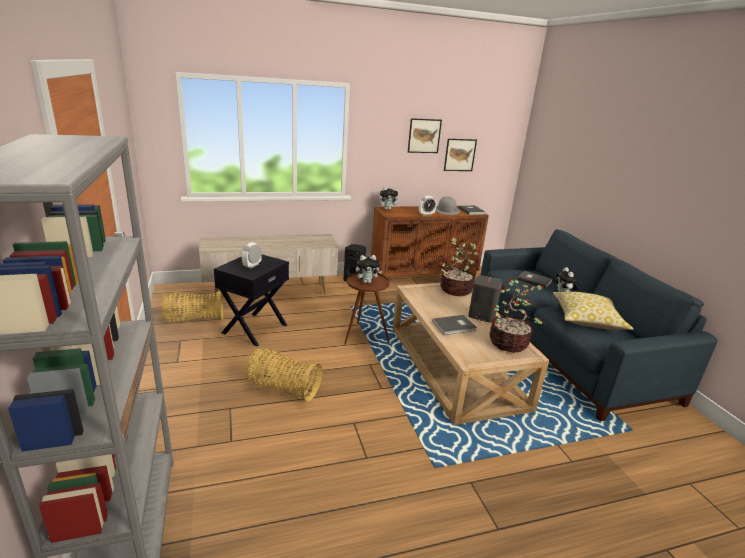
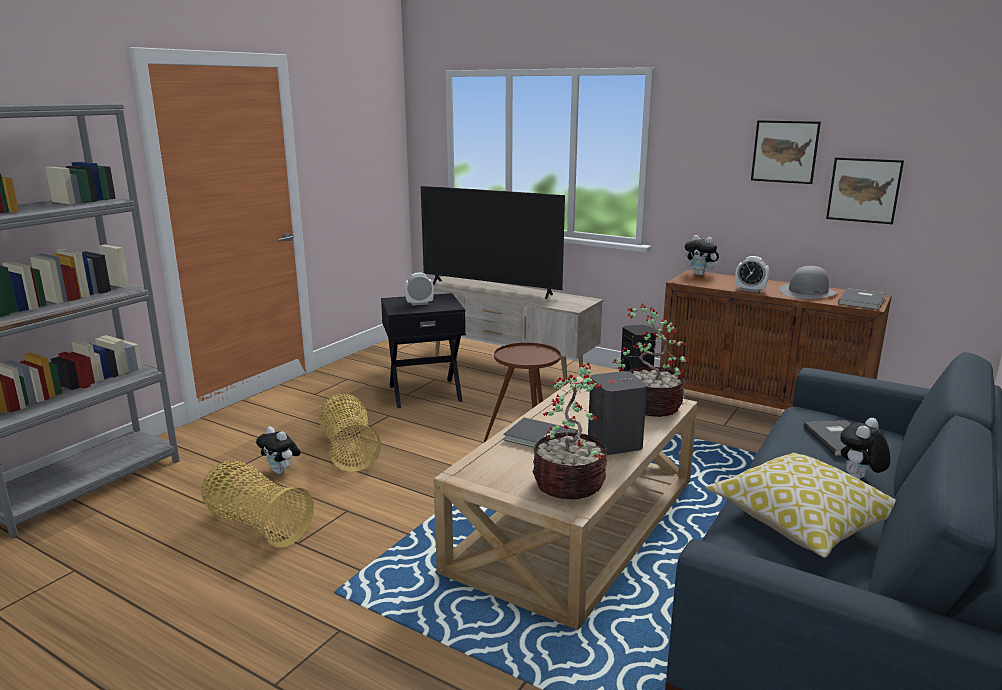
camera: 50 degrees right, 5 degrees down
(193, 319) = (389, 366): basket -> basket (257, 525)
(256, 242) = (491, 289): none -> television
(367, 282) = (526, 355): plush toy -> plush toy (281, 471)

